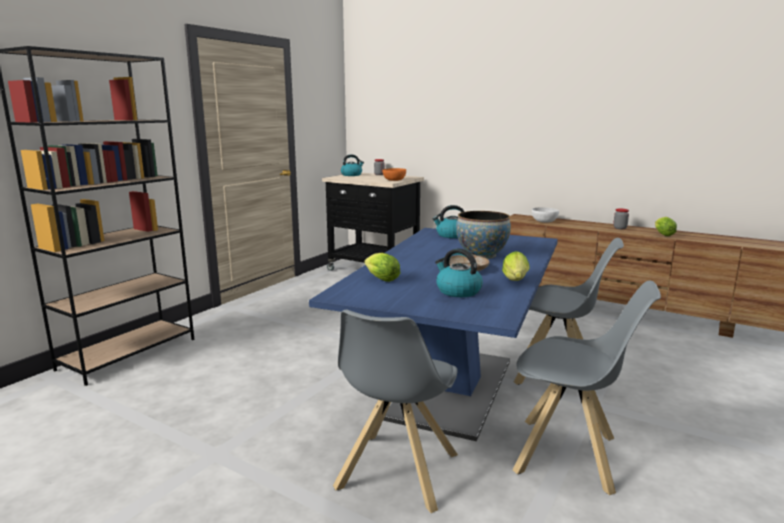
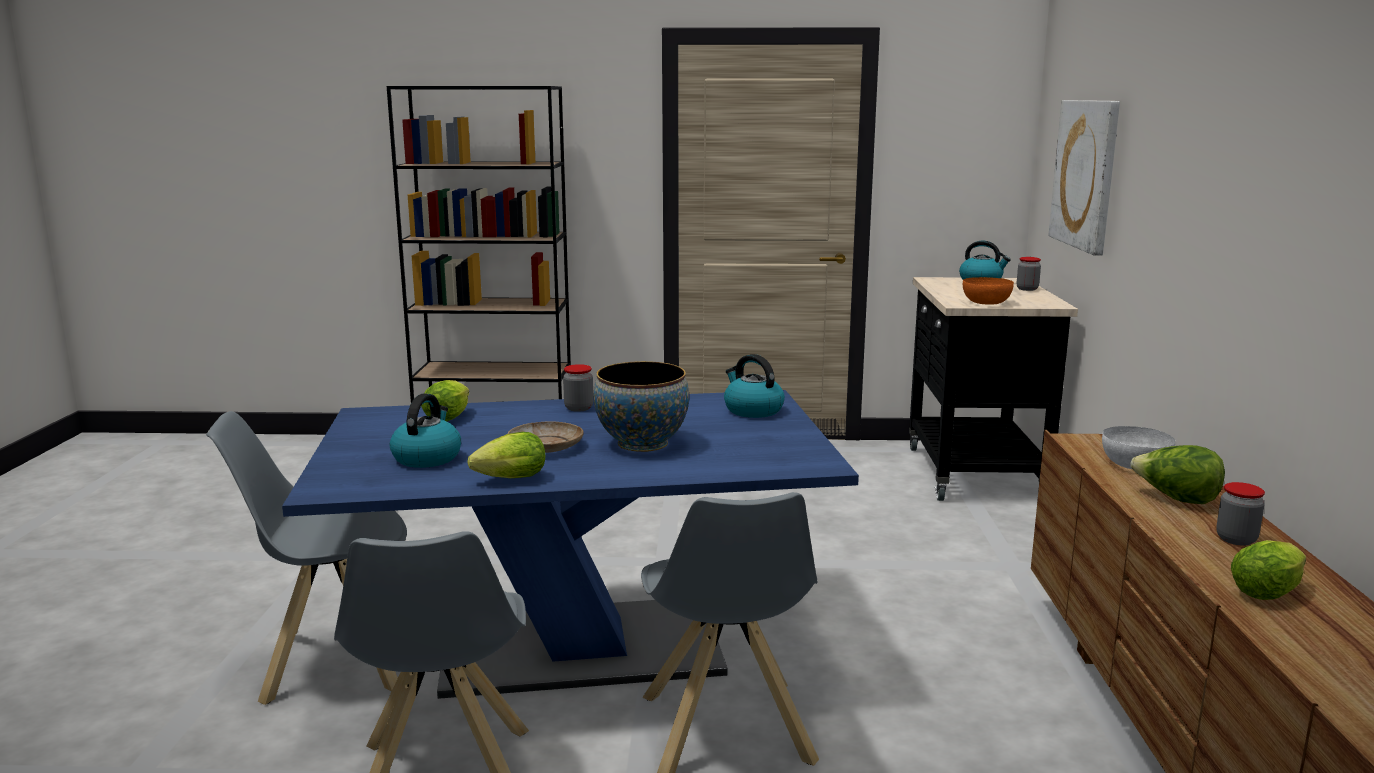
camera: 60 degrees right, 0 degrees up
(403, 256) = (578, 408): none -> jar
(413, 116) = (1086, 174): none -> picture
(581, 225) = (1176, 499): none -> lettuce

